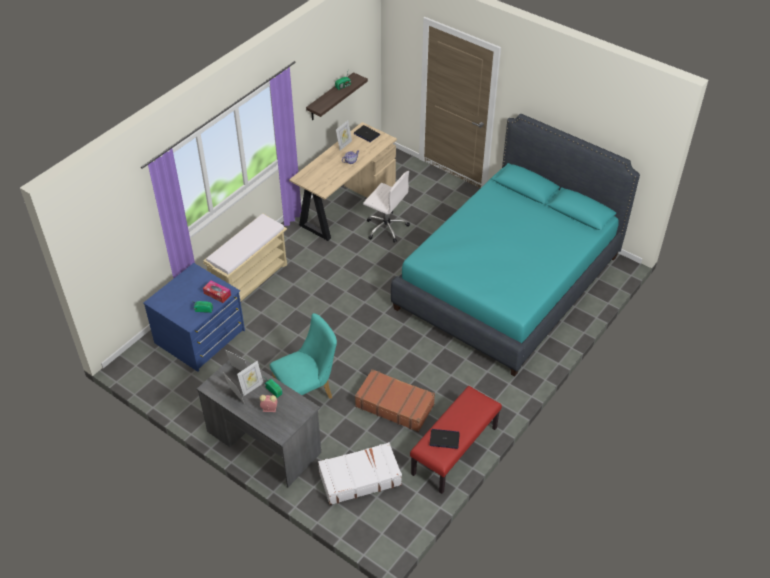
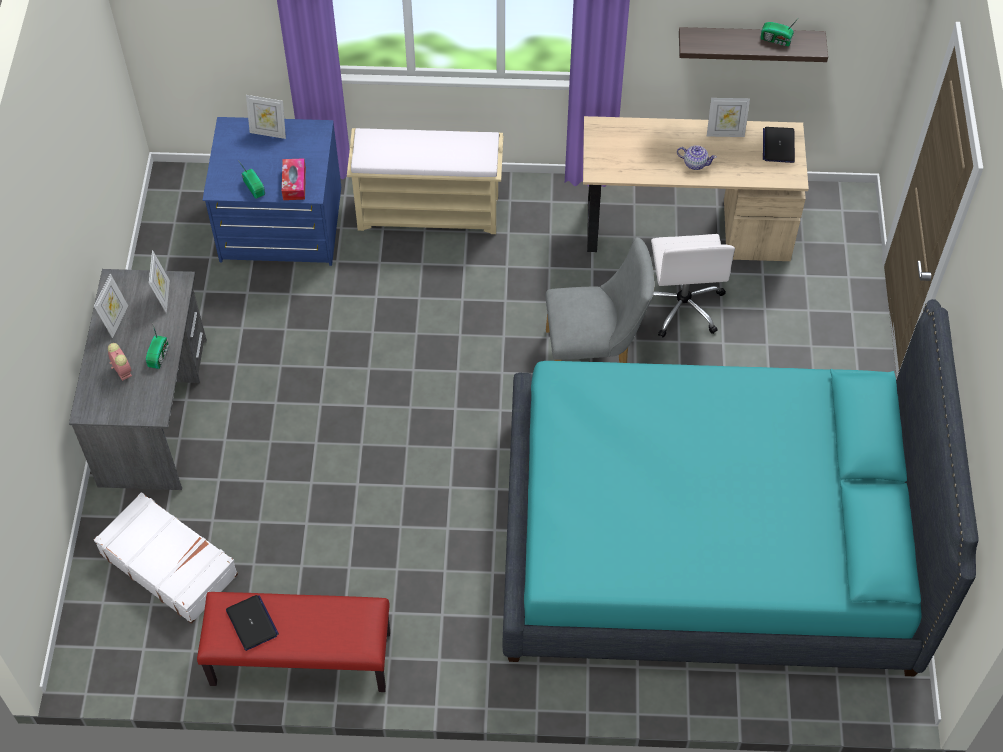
camera: 55 degrees right, 10 degrees up
(252, 388) = (145, 328): picture frame -> picture frame (268, 132)
(307, 392) = (276, 408): turquoise chair -> none
(385, 267) = (594, 356): none -> grey chair
(394, 405) = (331, 530): brown suitcase -> none

